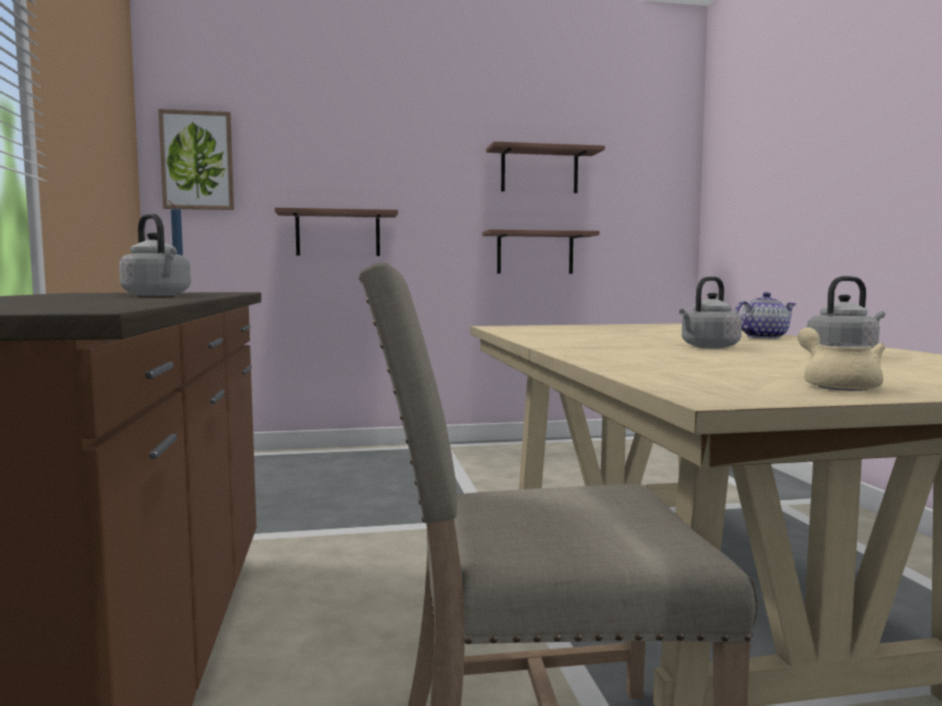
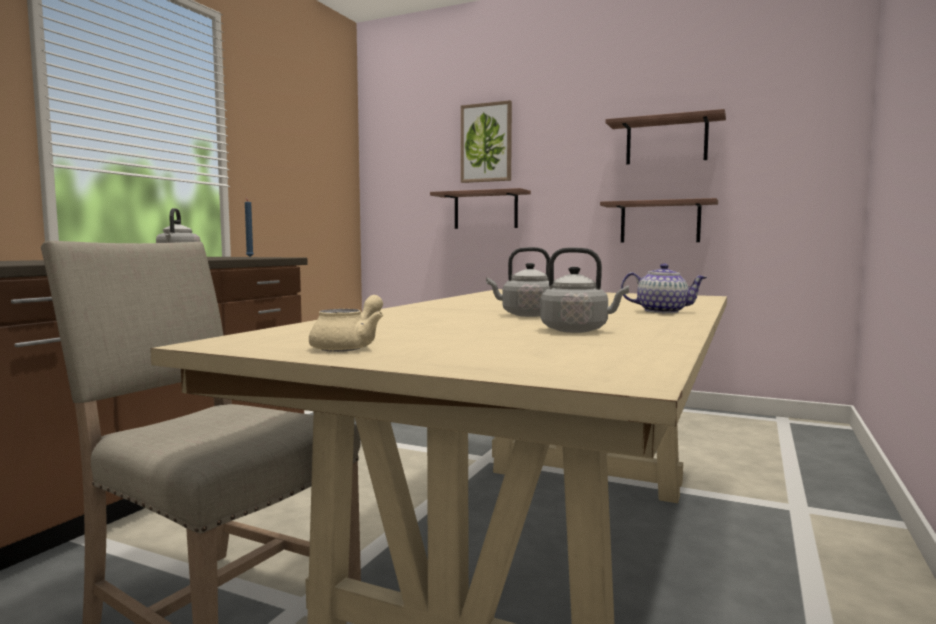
camera: 35 degrees right, 0 degrees up
(197, 161) = (392, 160): picture -> picture (486, 143)

